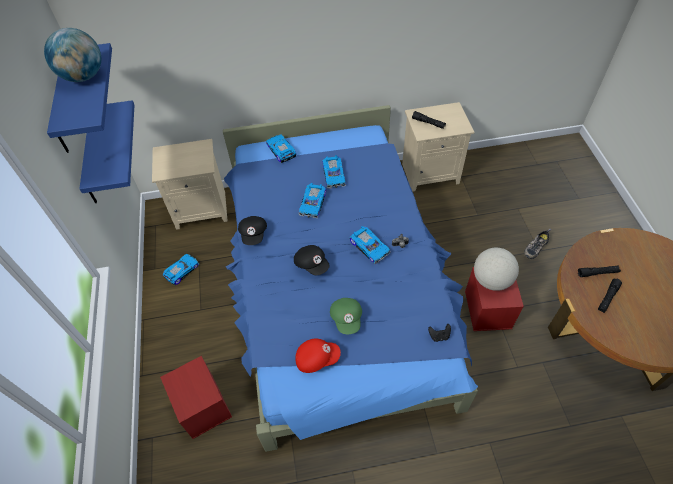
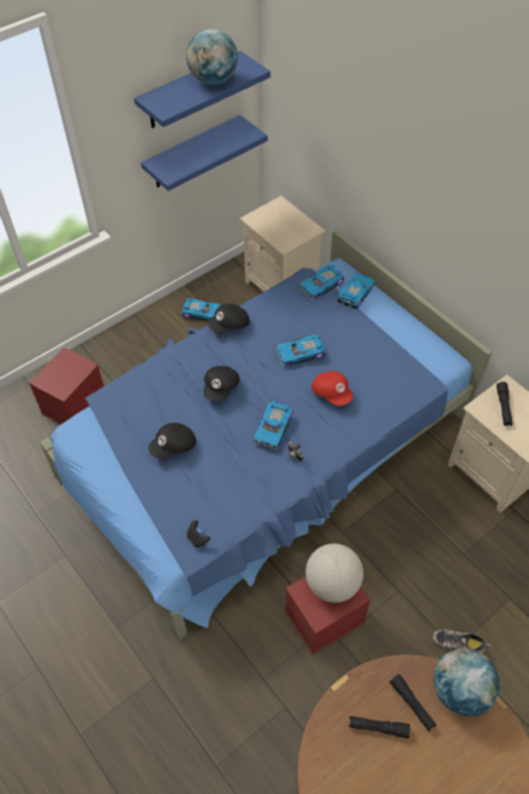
camera: 60 degrees right, 0 degrees up
(317, 358) = (117, 441): red cap -> red cap (332, 393)
(334, 174) = (355, 354): toy car -> toy car (322, 286)
(347, 318) = (174, 447): green cap -> black cap
(596, 245) = (460, 690): none -> globe

